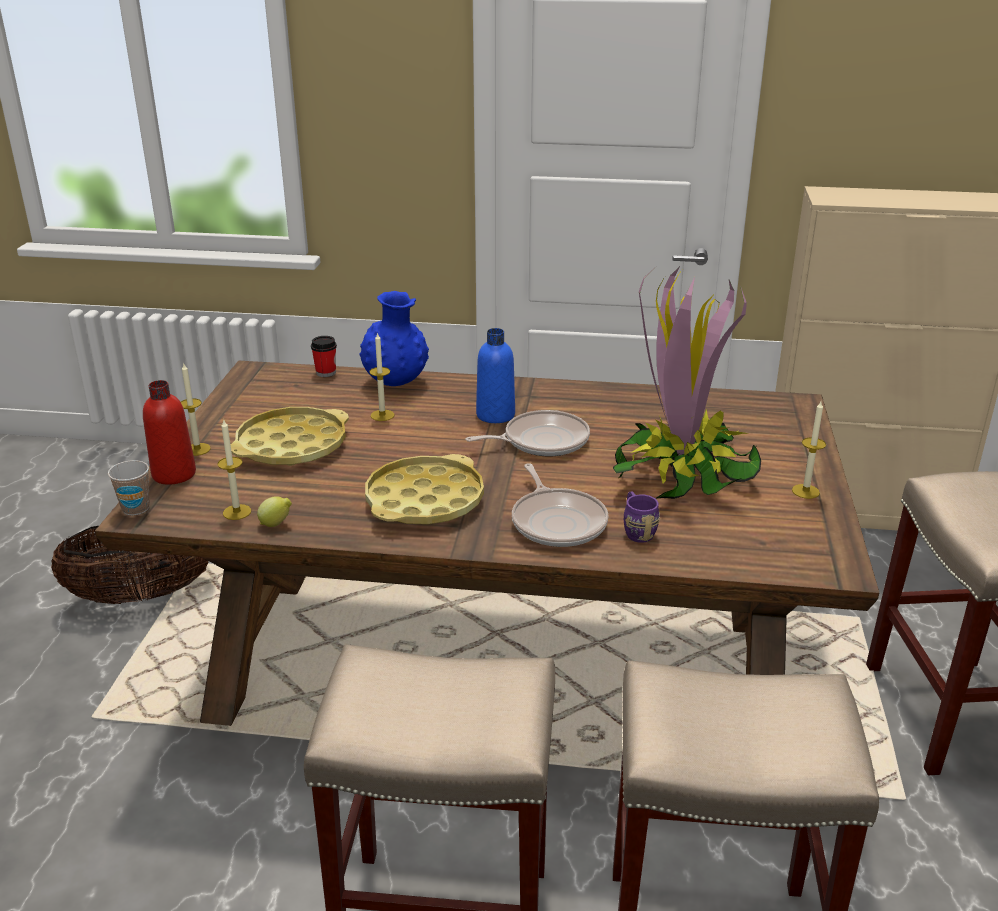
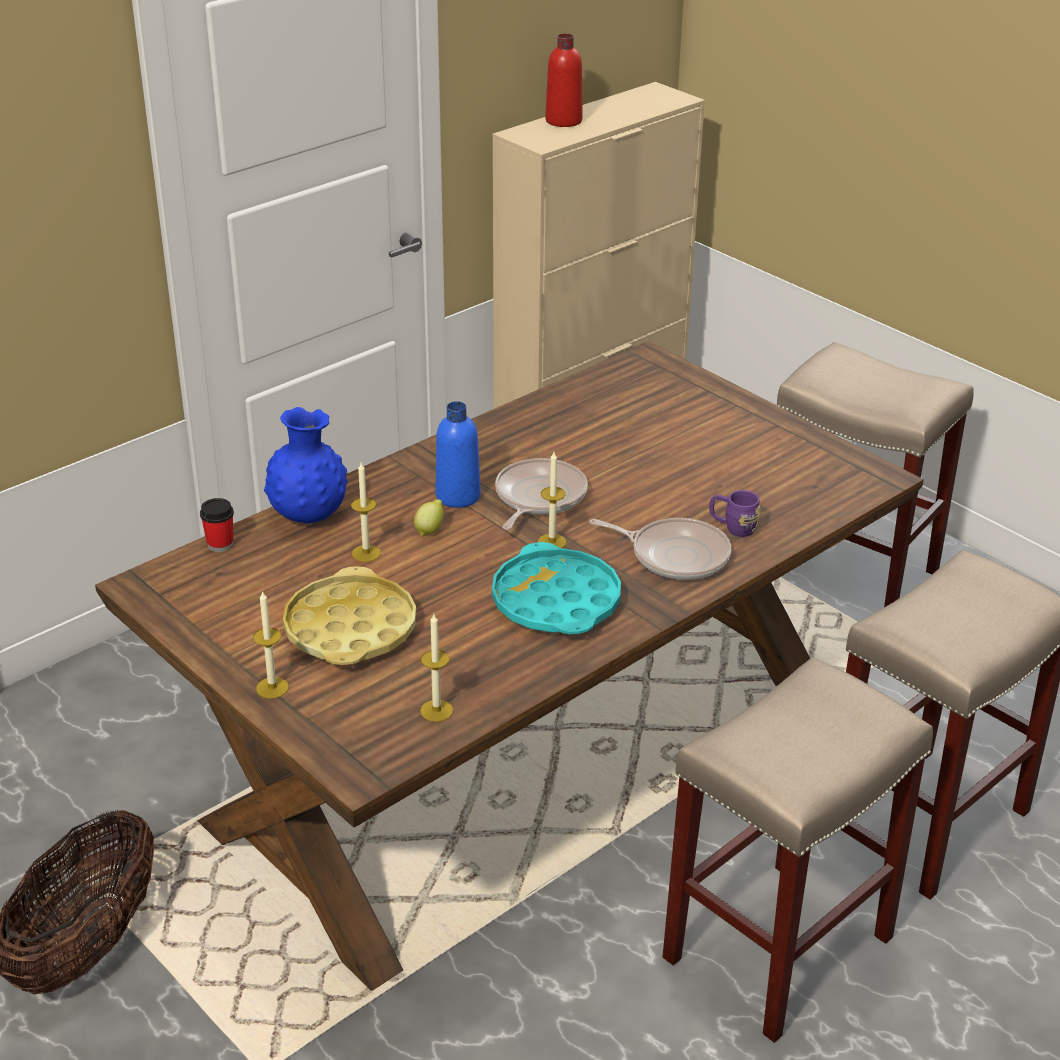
camera: 50 degrees left, 5 degrees up
(136, 508) = (344, 769): cup -> none
(174, 474) = (305, 721): red bottle -> red bottle (563, 121)
(276, 524) = (489, 696): lemon -> lemon (430, 530)
(424, 500) = (556, 601): yellow tray -> turquoise tray
(681, 470) = (675, 462): potted plant -> none
(805, 491) = (773, 431): candle -> candle (552, 542)

